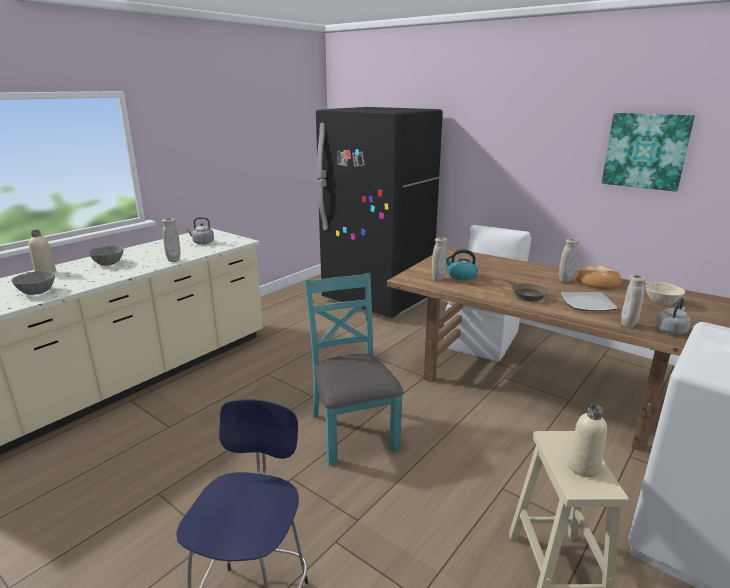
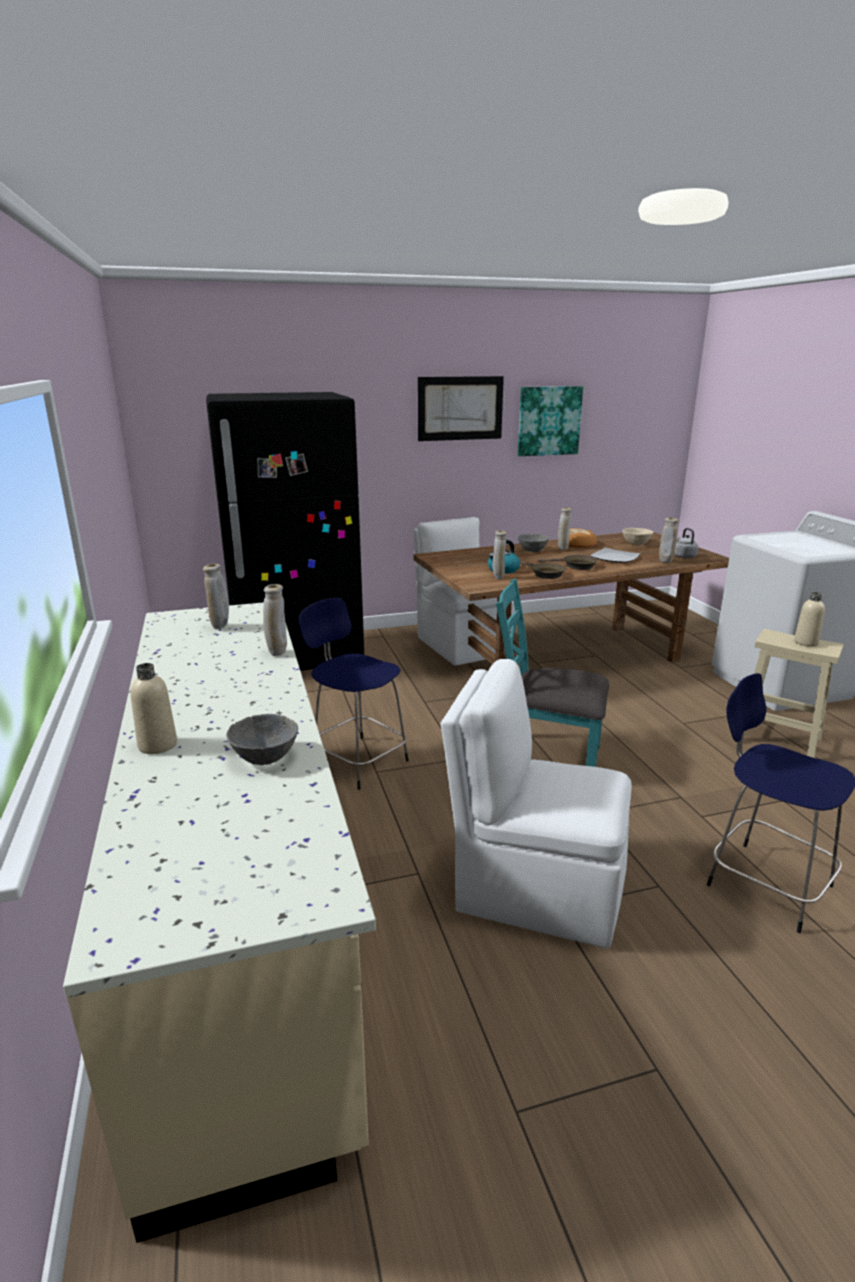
camera: 55 degrees left, 0 degrees up
(108, 263) = (204, 694): grey bowl -> grey bowl (532, 550)
(176, 477) = (535, 888): none -> white chair
(202, 242) = (220, 627): grey kettle -> beige vase
(274, 364) = (358, 761): none -> blue stool
(480, 290) = (545, 574): none -> brown frying pan
(547, 130) = (460, 408): none -> picture

